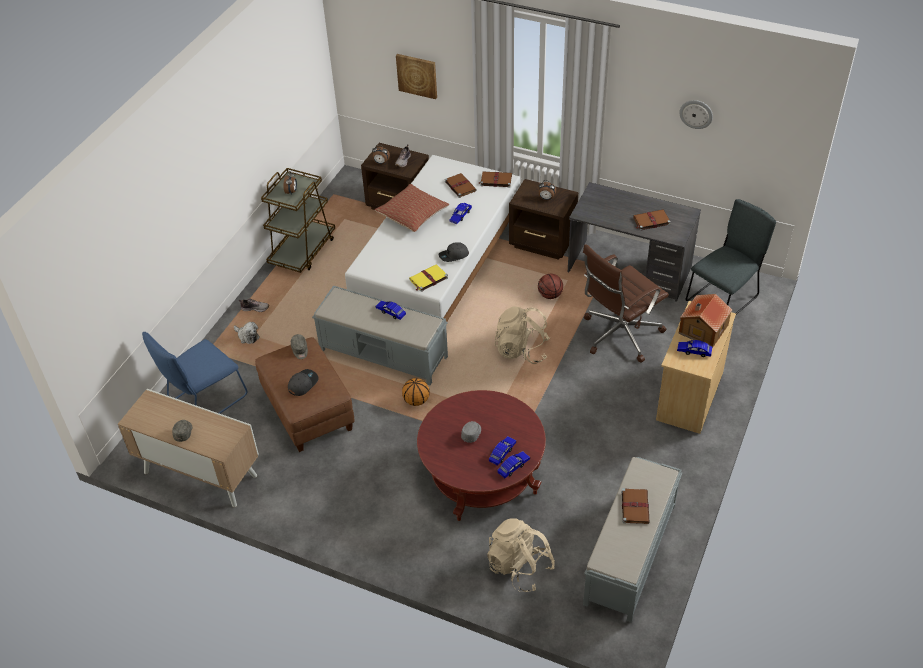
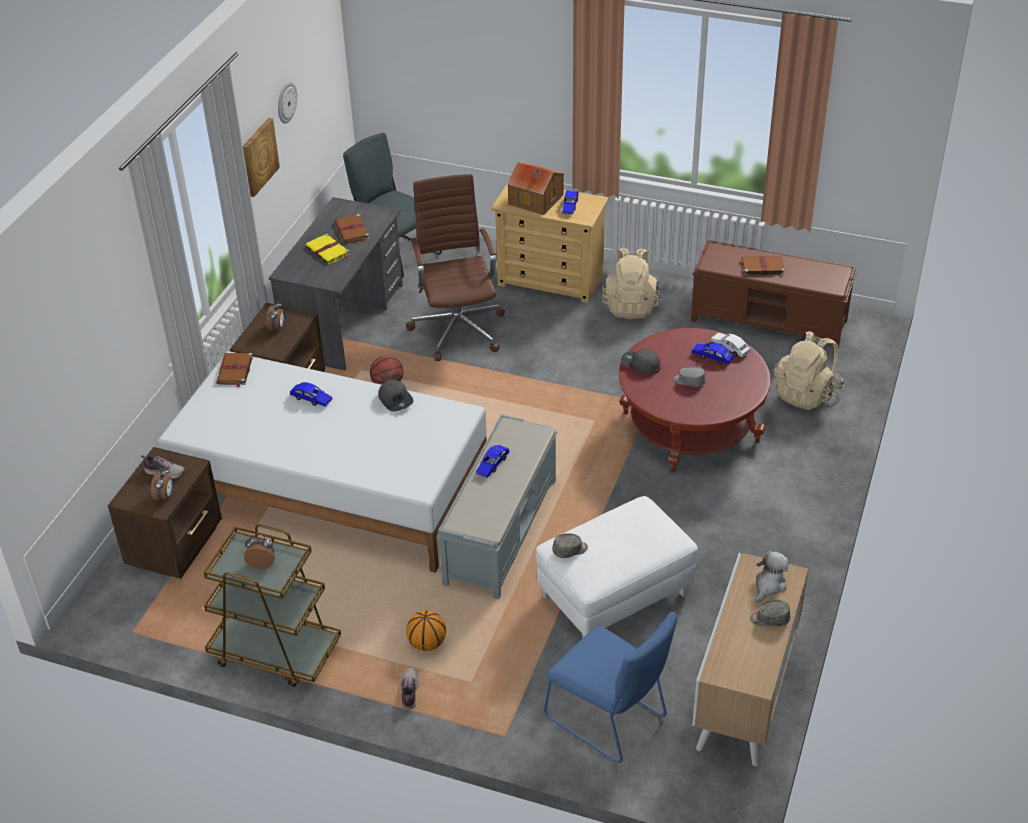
camera: 95 degrees left, 5 degrees down
(247, 336) = (472, 691): plush toy -> plush toy (769, 585)
(302, 384) = (633, 538): grey cap -> grey cap (640, 365)
(307, 411) = (614, 597): brown ottoman -> white ottoman
(412, 214) = (304, 446): pillow -> none
(416, 400) = (582, 492): basketball -> basketball (426, 644)
(417, 75) = (89, 362): picture -> picture (258, 156)
(428, 279) = (443, 420): yellow book -> yellow book (328, 251)
(460, 186) = (243, 404): brown book -> none
(513, 467) = (729, 348): blue toy car -> white toy car
(521, 350) = (487, 405): beige backpack -> beige backpack (630, 305)
(619, 335) = (458, 328): brown office chair -> brown office chair turned 150 degrees counterclockwise
(630, 555) = (770, 321): grey bench -> brown bench

